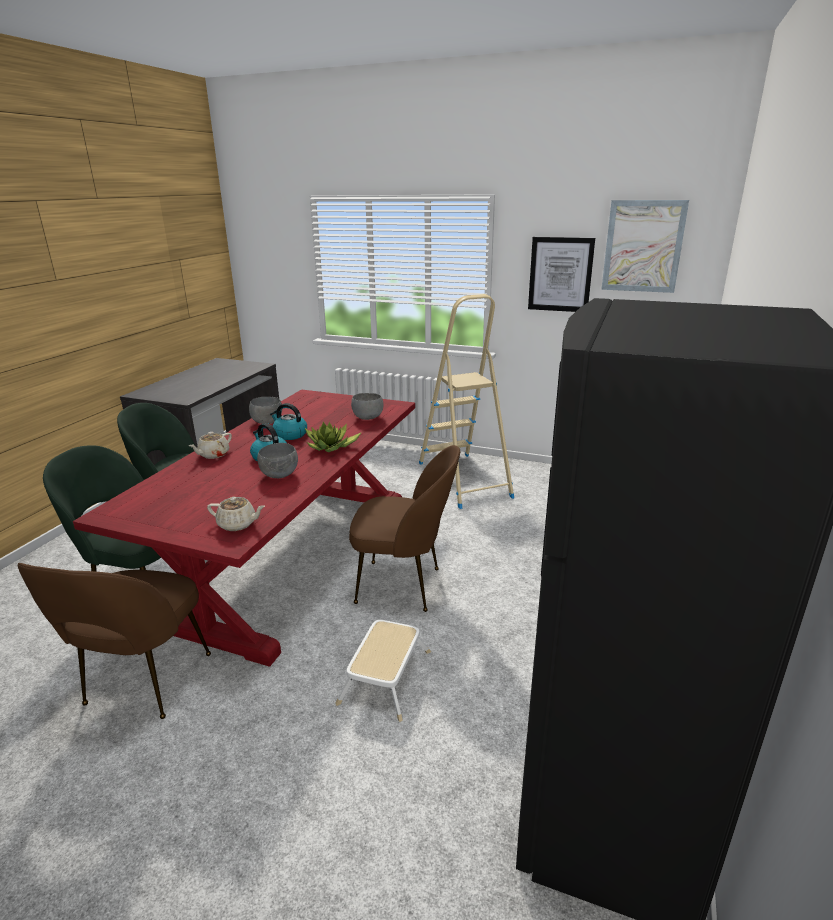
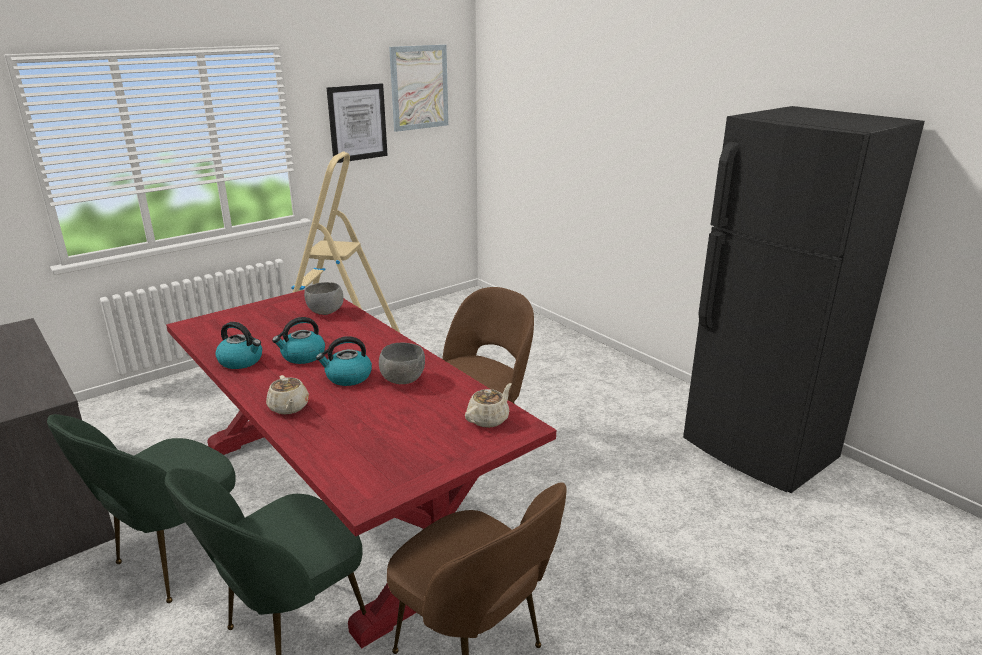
camera: 60 degrees left, 0 degrees up
(267, 422) = (241, 361): grey bowl -> kettle
(331, 447) = (373, 344): potted plant -> none
(385, 676) = (582, 492): beige step ladder -> none

